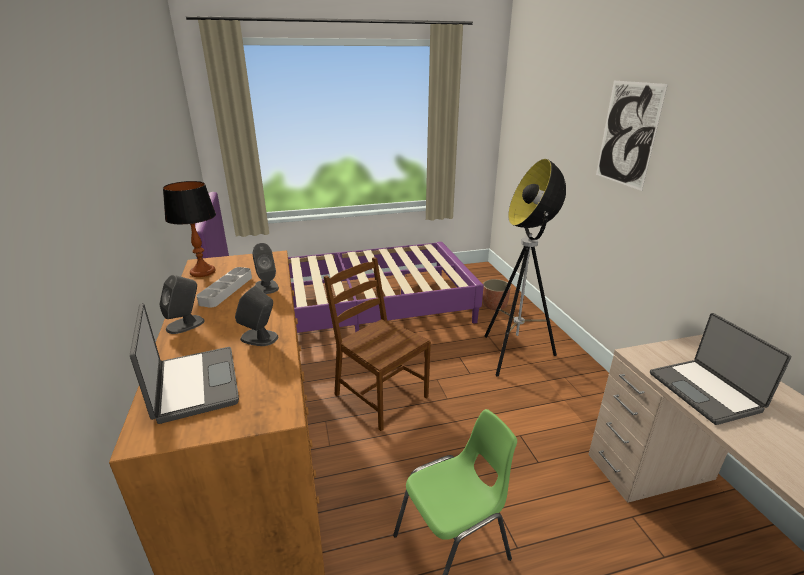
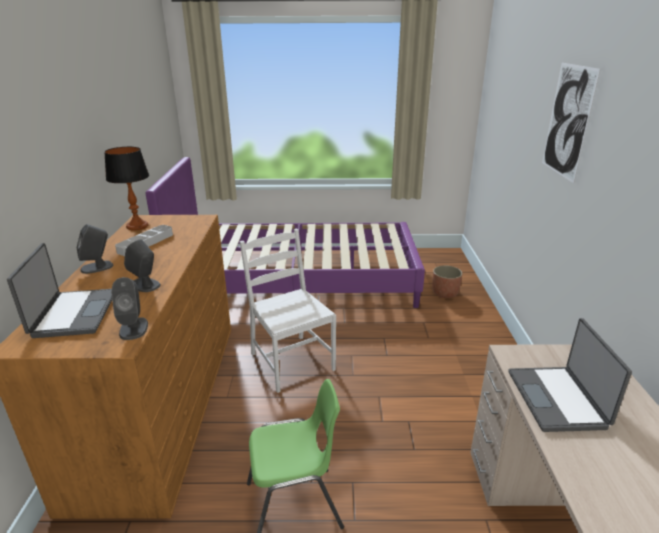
camera: 15 degrees right, 0 degrees up
(266, 286) = (179, 244): grey speaker -> grey speaker (133, 328)
(379, 396) = (290, 361): brown chair -> white chair
(515, 355) = (441, 345): floor lamp -> none

